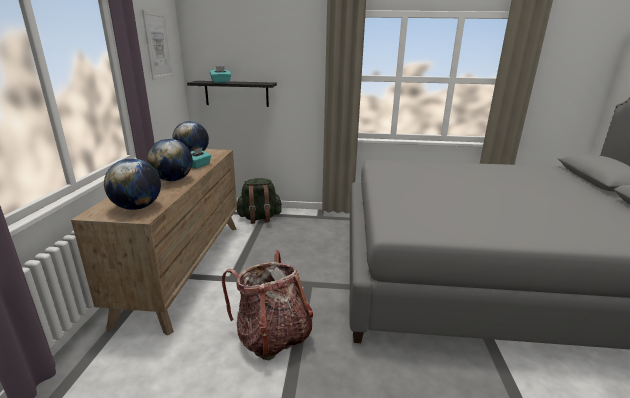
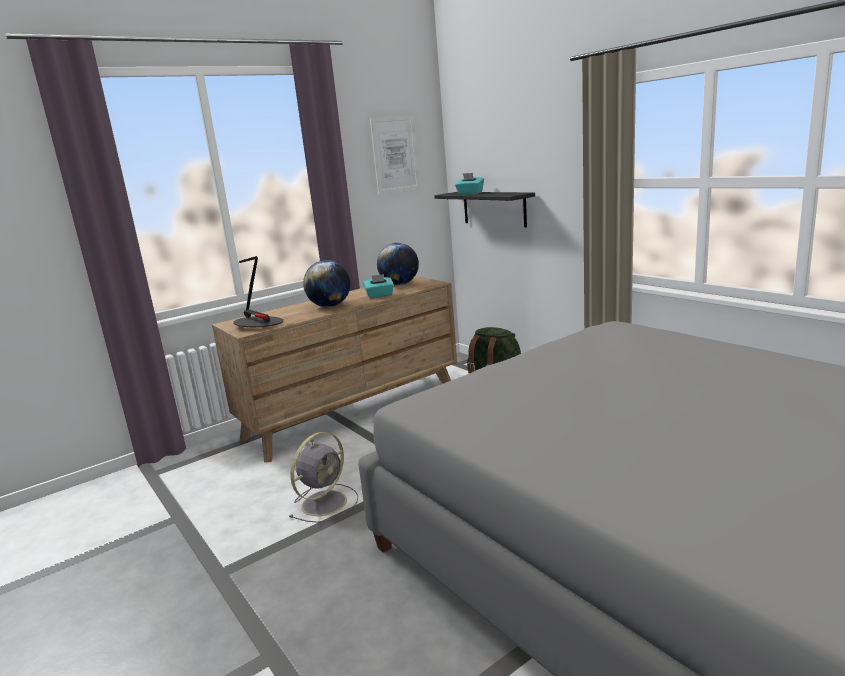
camera: 50 degrees right, 5 degrees down
(137, 207) = (259, 324): globe -> table lamp
(272, 336) = (325, 502): backpack -> grey fan

